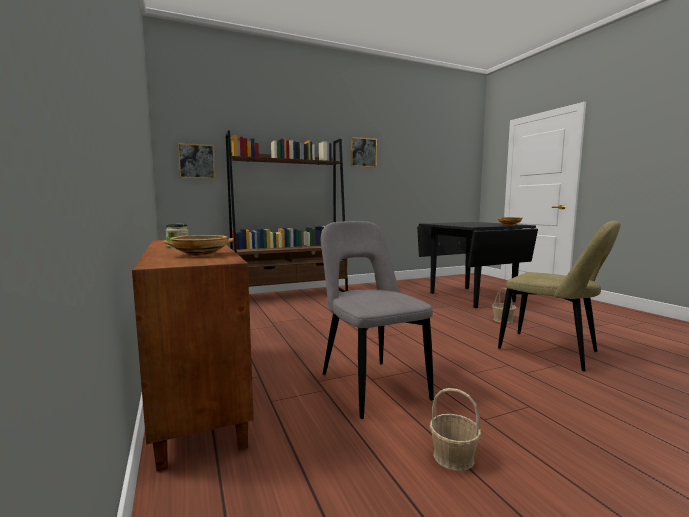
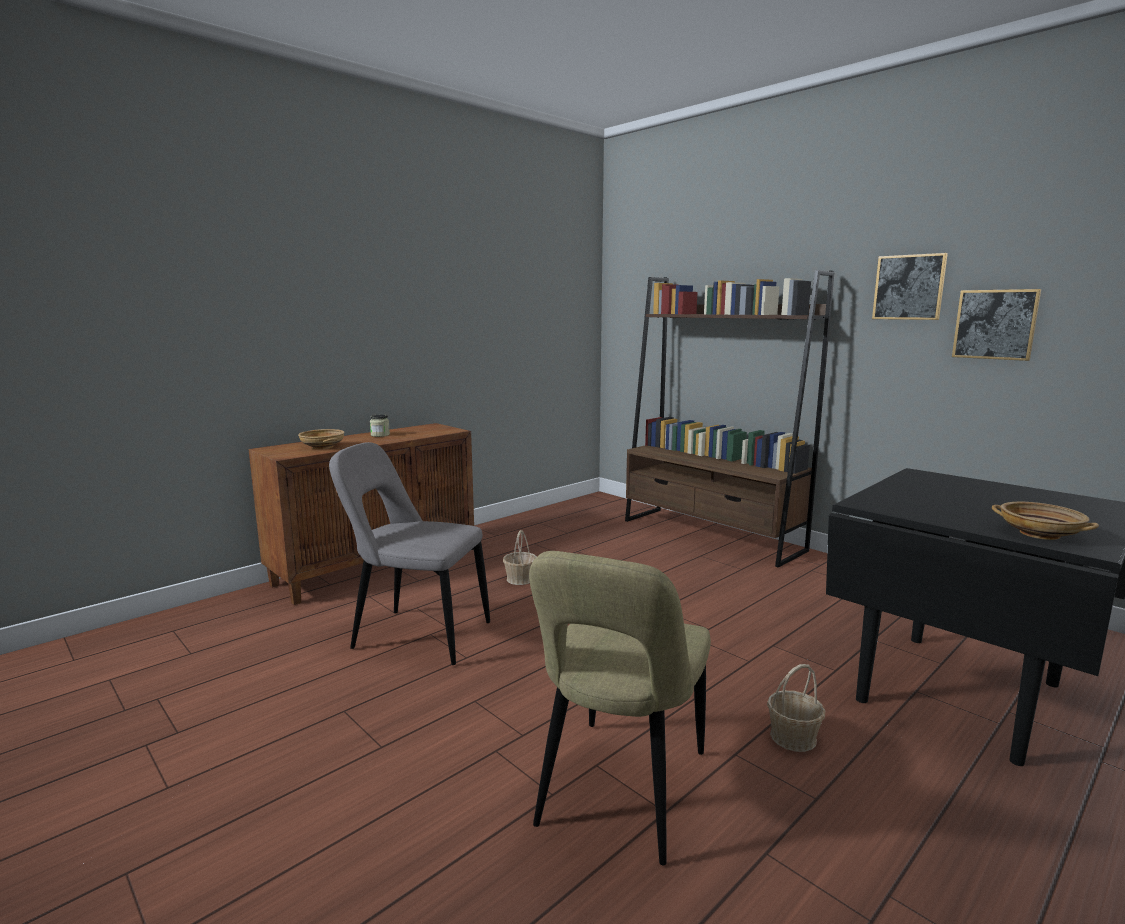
camera: 70 degrees right, 5 degrees up
(196, 161) = (639, 318): picture -> picture (995, 324)
(370, 384) = (416, 635): grey chair -> grey chair turned 120 degrees counterclockwise
(453, 457) = (272, 693): basket -> basket (520, 579)

